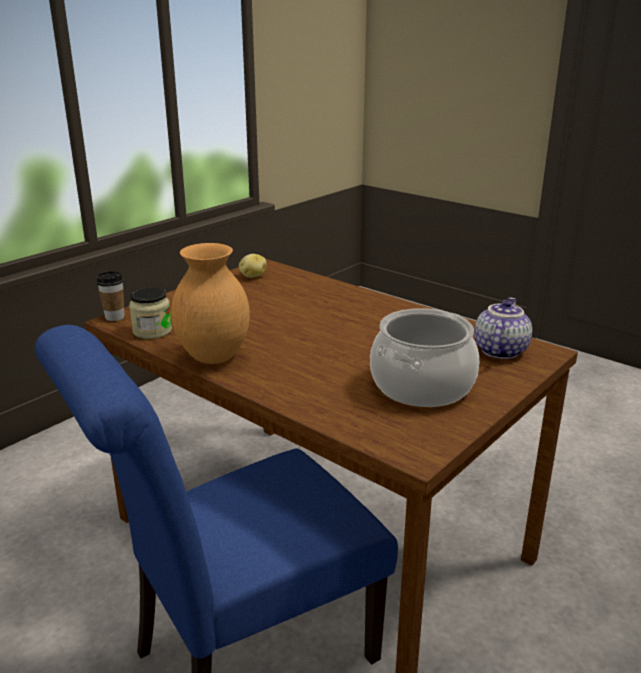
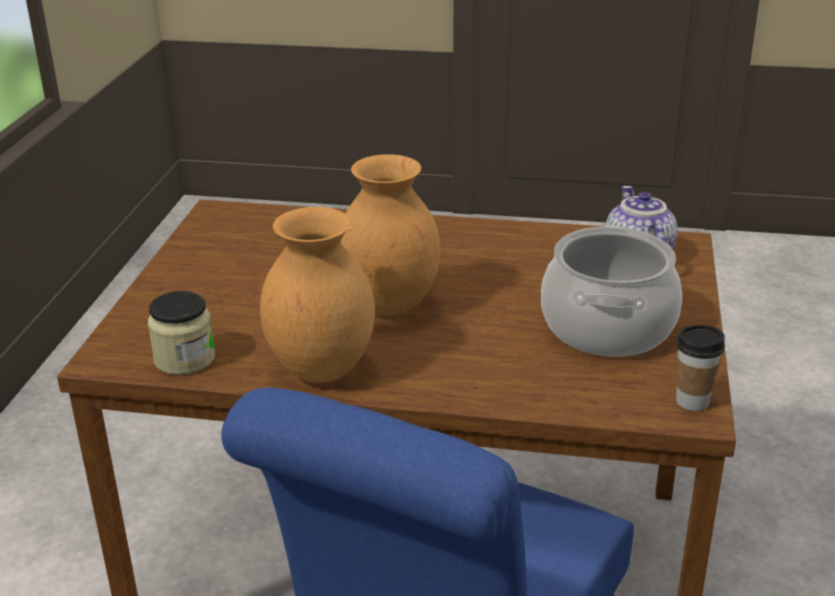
camera: 30 degrees left, 5 degrees up
(115, 317) = (97, 355): cup -> cup (692, 402)
(252, 276) = (221, 233): potato -> none
(296, 335) = (388, 305): none -> brown vase

